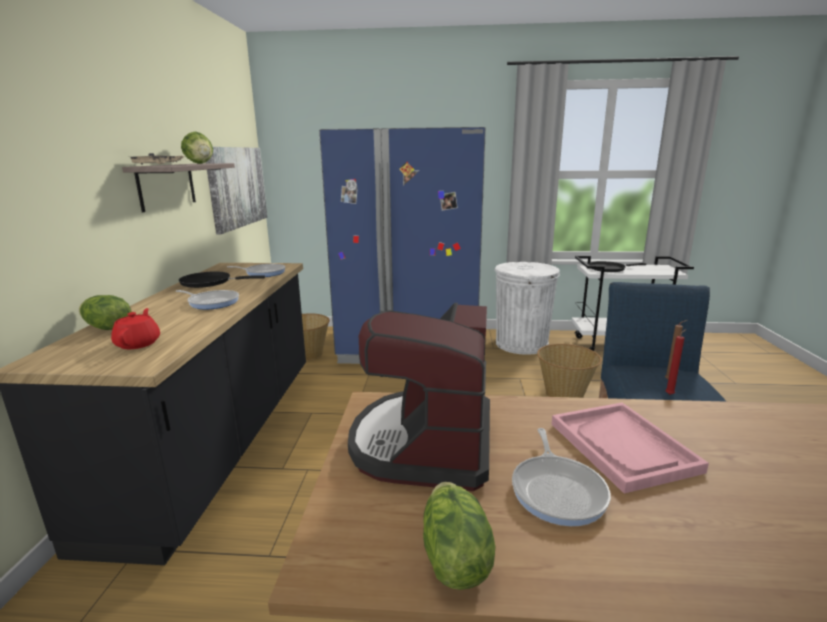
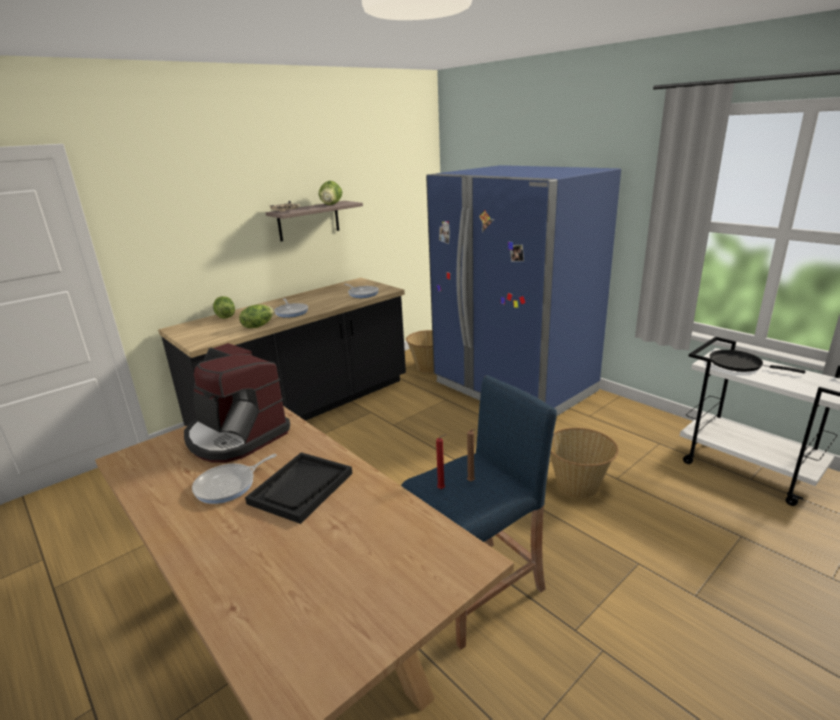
camera: 45 degrees right, 5 degrees up
(139, 343) = (217, 330): red teapot -> none
(210, 282) = (321, 295): black frying pan -> none
(237, 187) = (399, 214): picture -> none
(425, 443) = (236, 436): coffee machine -> coffee machine turned 105 degrees counterclockwise
(453, 557) = (149, 481): lettuce -> lettuce (258, 326)
(521, 344) = (626, 423): white trash can -> none
(622, 447) = (301, 488): pink tray -> black tray

